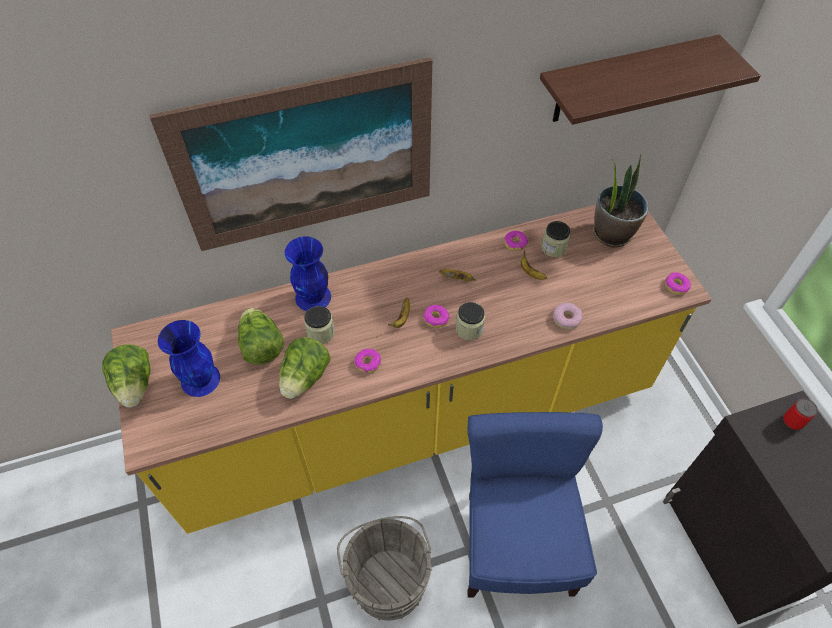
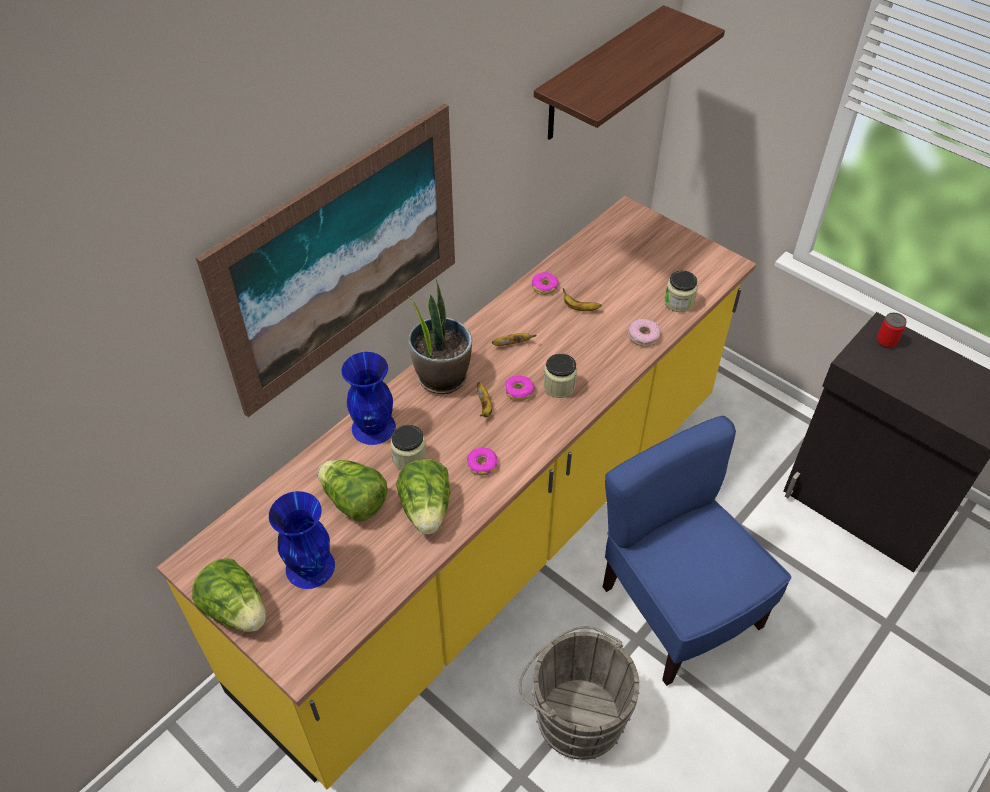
camera: 30 degrees left, 5 degrees down
(553, 248) = (584, 276): jar -> jar (679, 302)
(612, 233) = (628, 240): potted plant -> potted plant (441, 376)
(676, 286) = (719, 265): donut -> none

